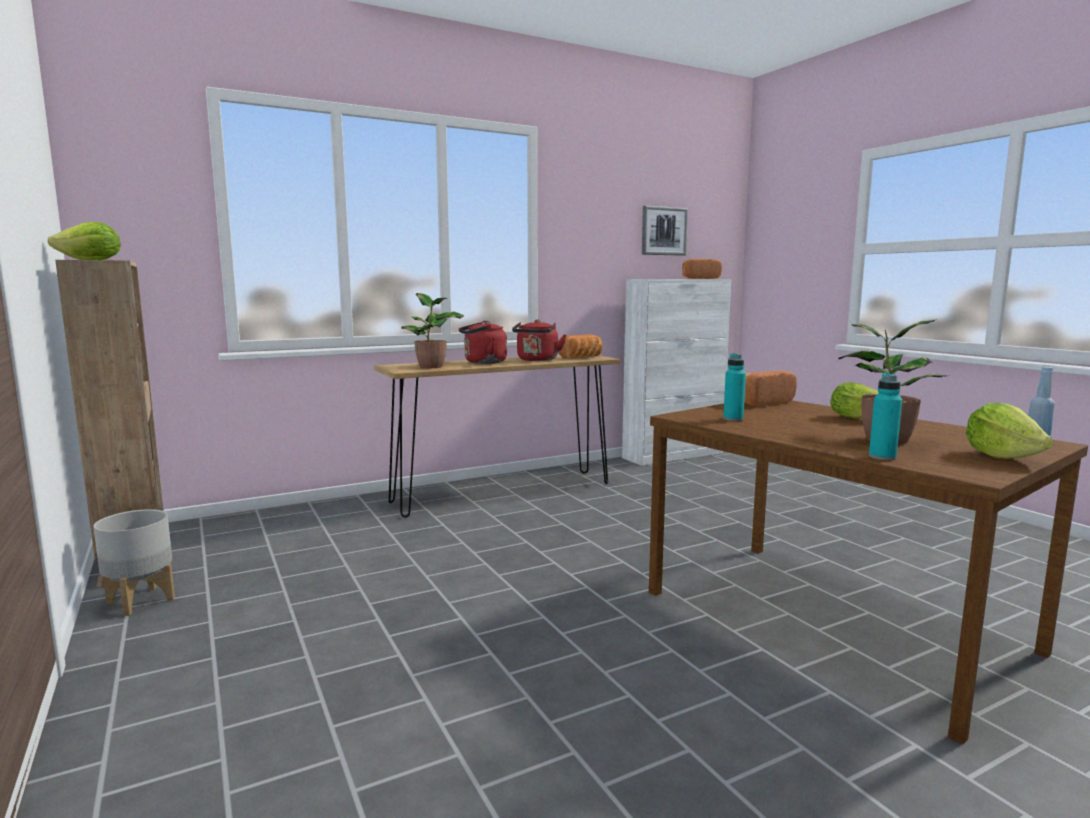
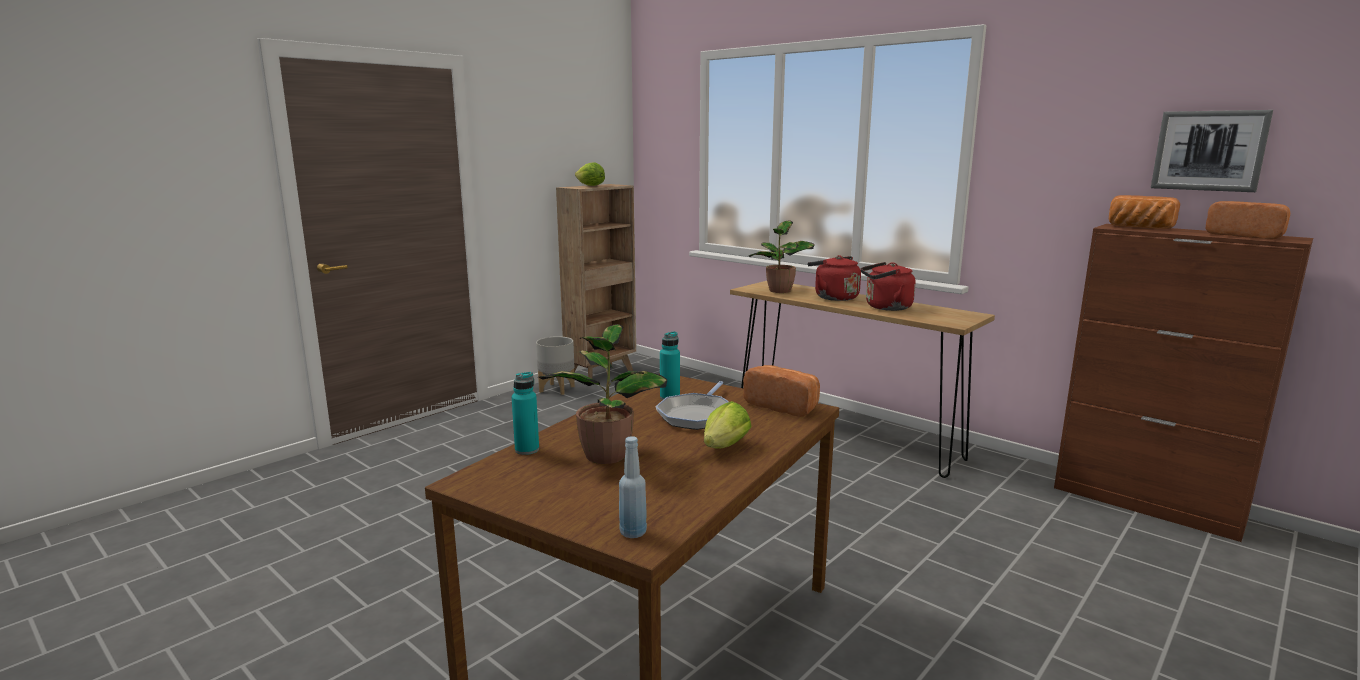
camera: 70 degrees right, 5 degrees up
(582, 358) = (940, 317): bread -> bread (1139, 228)
(673, 455) = (1147, 504): white cabinet -> brown cabinet
(782, 417) = (697, 415): none -> frying pan
(1002, 456) = (550, 502): lettuce -> none

